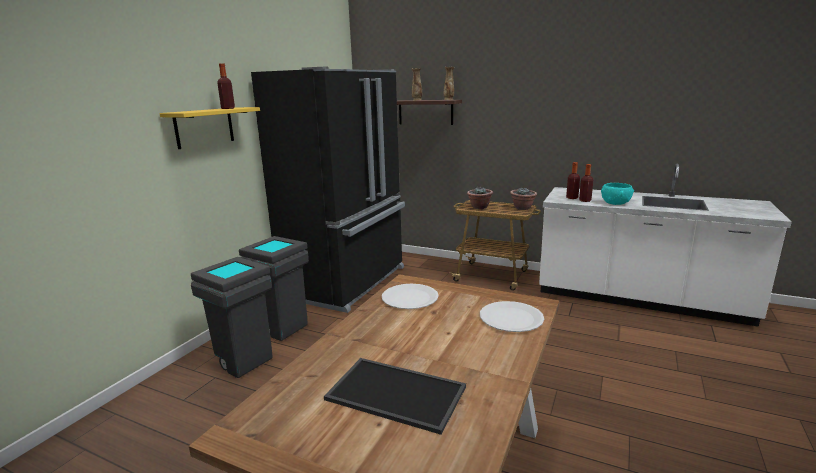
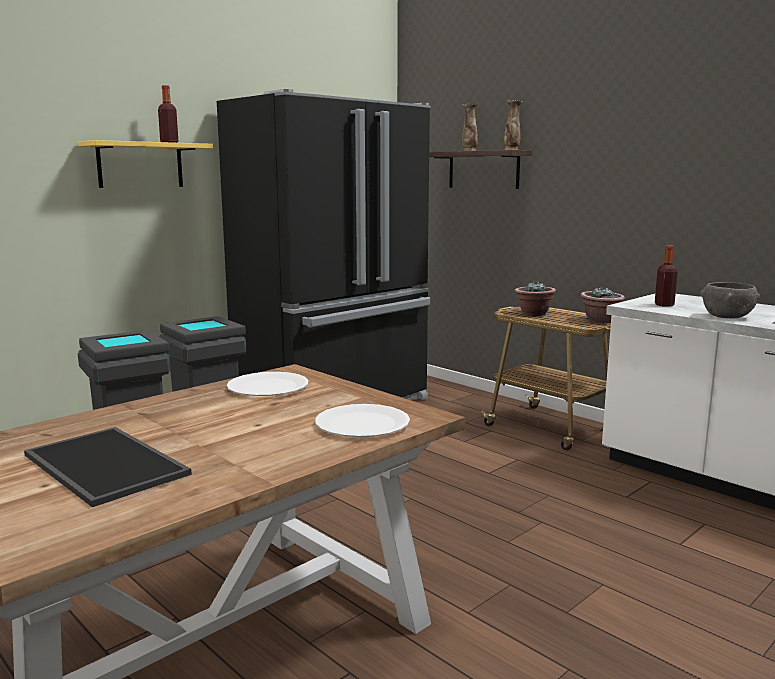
camera: 20 degrees right, 5 degrees down
(585, 200) = (680, 309): bottle -> none
(615, 203) = (727, 316): turquoise bowl -> grey bowl

